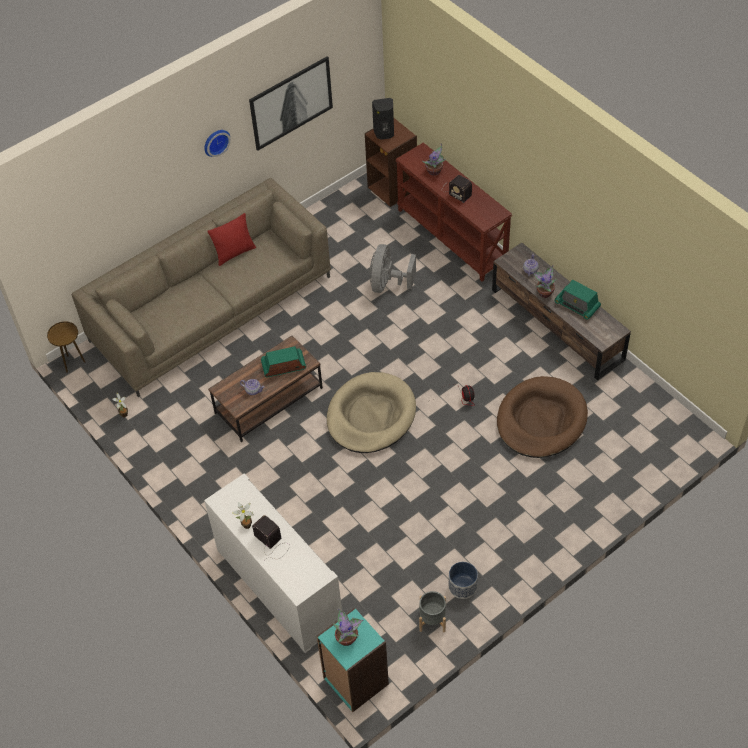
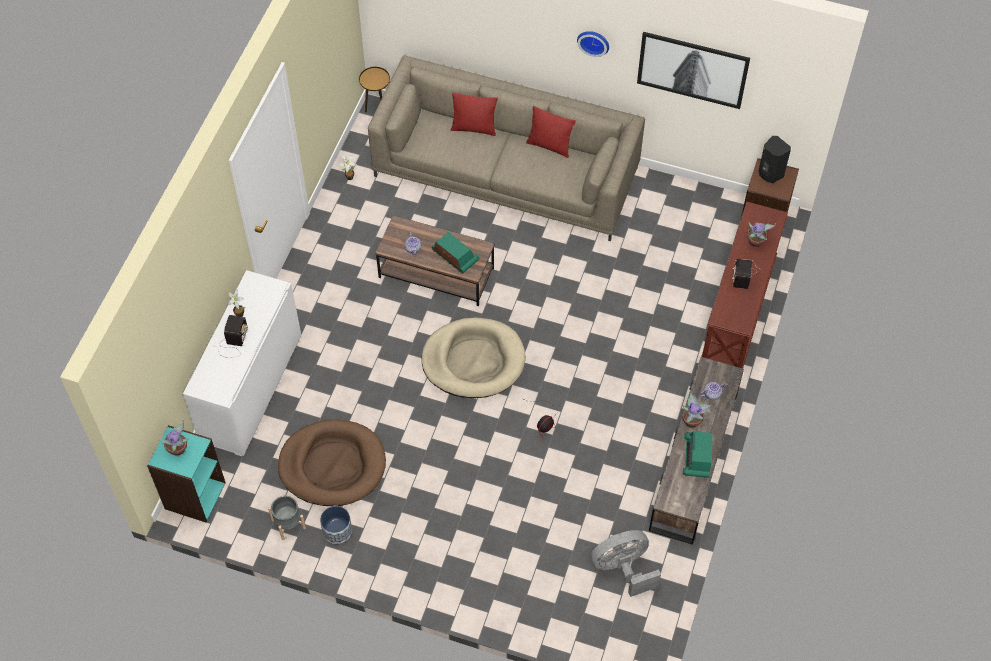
camera: 55 degrees right, 5 degrees up
(175, 291) = (474, 128): none -> red pillow
(388, 284) = (637, 291): grey fan -> grey fan (622, 568)
(541, 420) = (564, 504): brown dog bed -> brown dog bed (332, 465)

